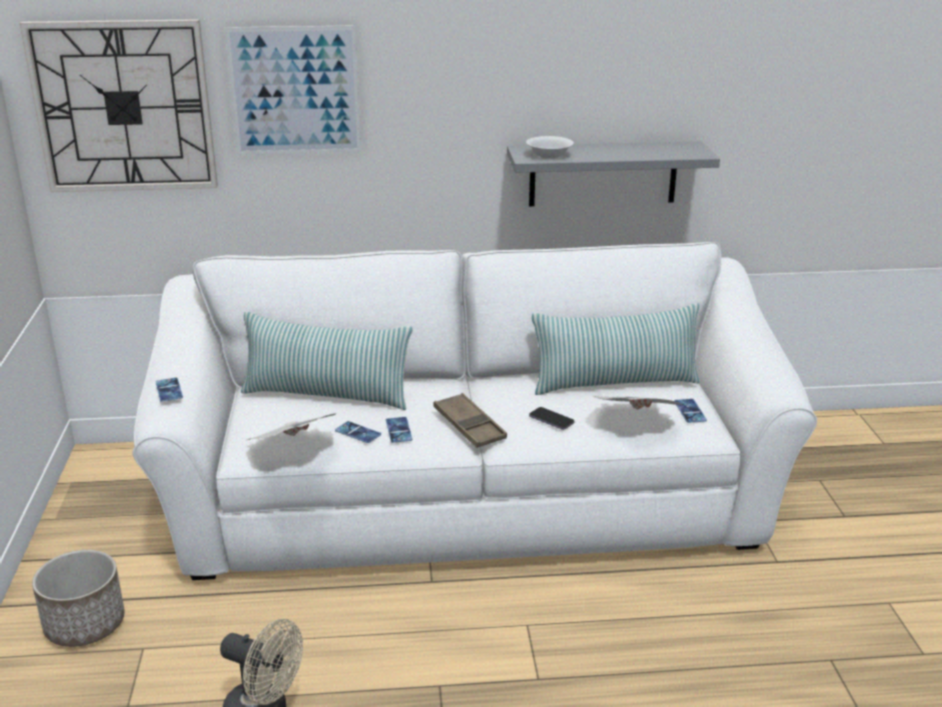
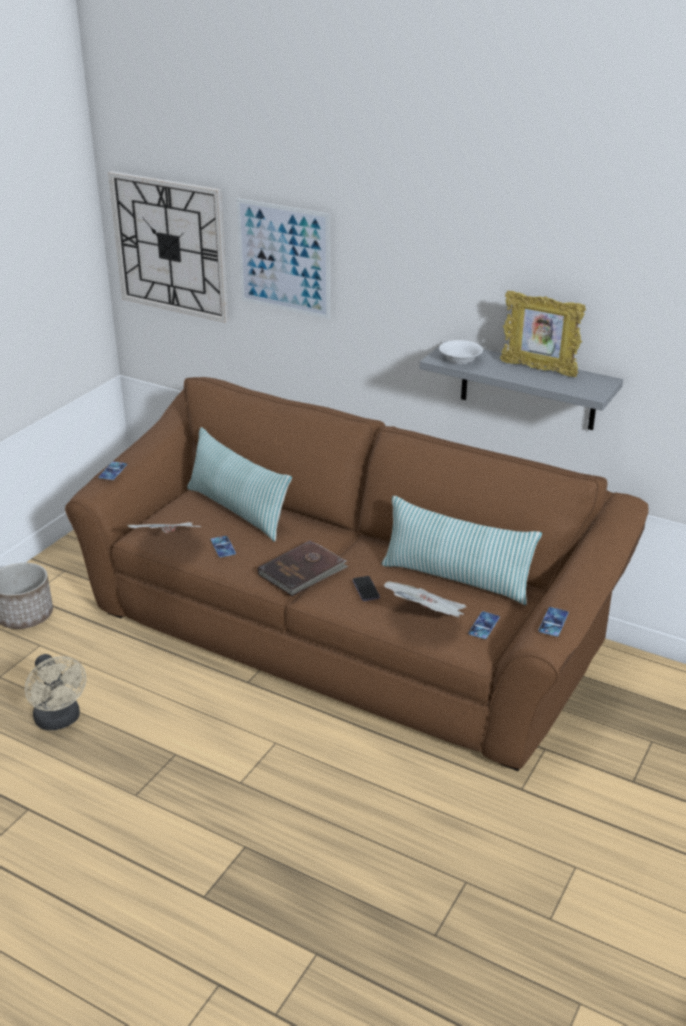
camera: 35 degrees right, 5 degrees up
(398, 430) = (251, 555): phone -> phone (553, 622)
(469, 426) = (303, 571): brown tray -> brown book
(471, 495) = (344, 630): white sofa -> brown sofa
(626, 148) = (538, 369): none -> picture frame

